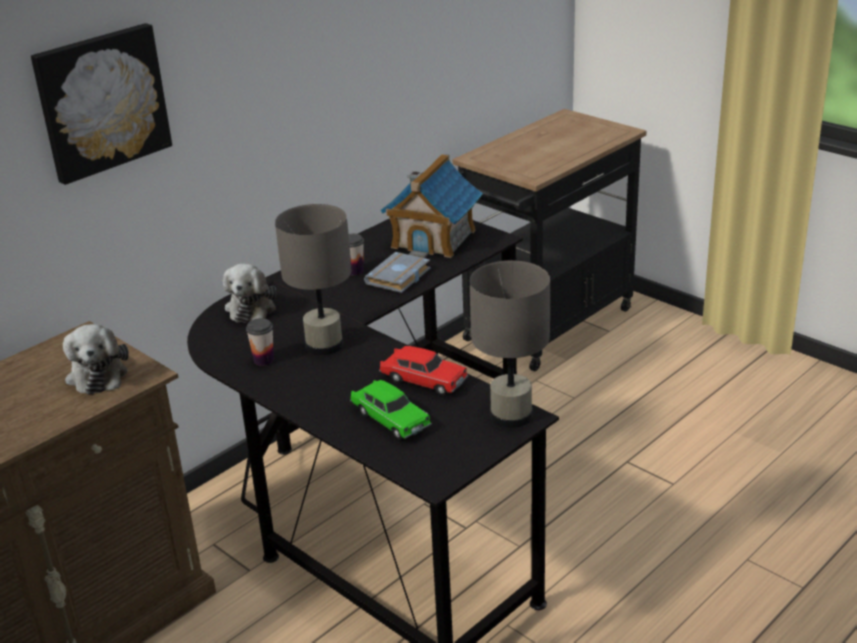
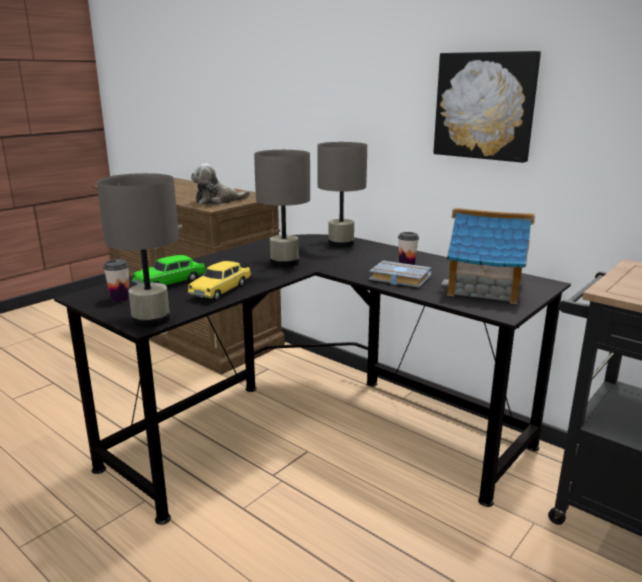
camera: 85 degrees right, 10 degrees down
(101, 101) = (313, 61): picture -> picture (485, 106)
(252, 307) = (341, 244): plush toy -> grey table lamp
(263, 360) = (267, 250): cup -> cup (120, 298)
(423, 381) = (221, 290): red toy car -> yellow toy car

